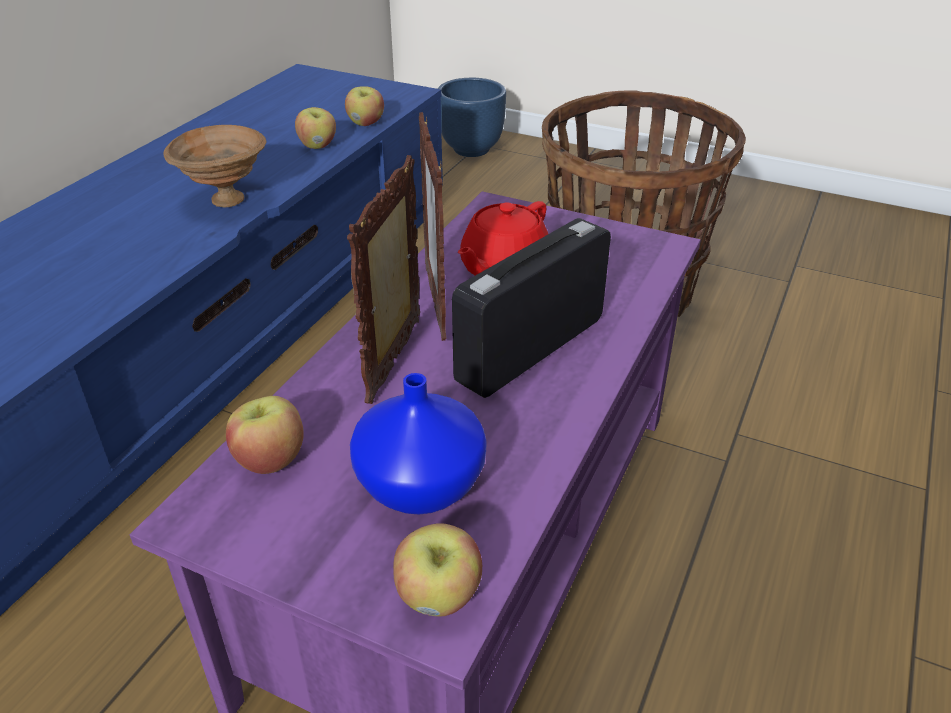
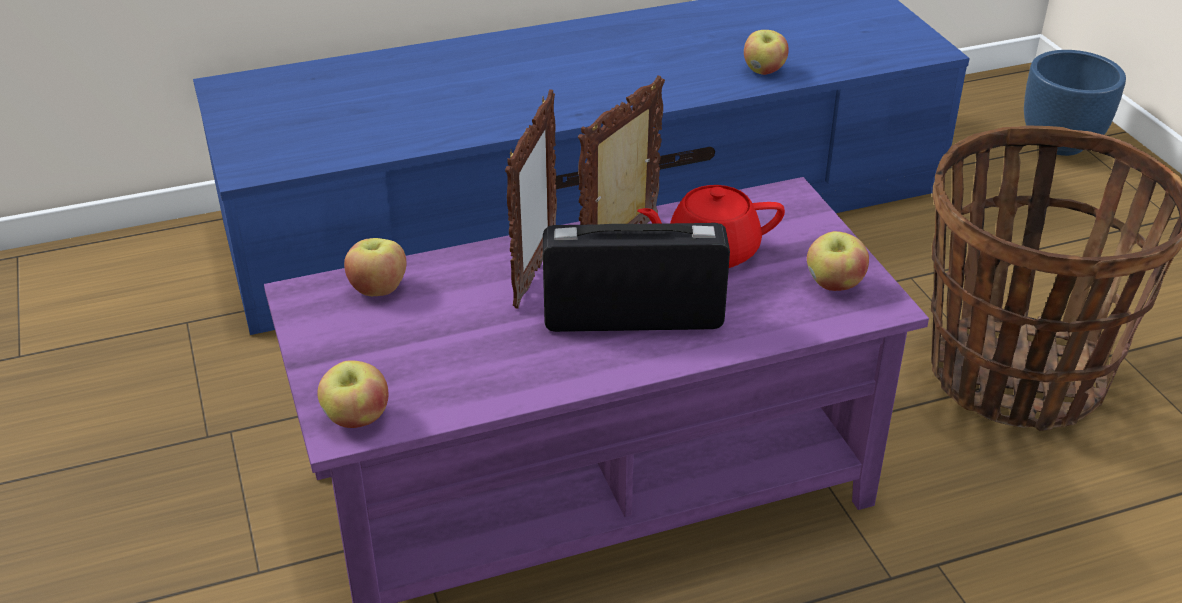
camera: 45 degrees right, 0 degrees up
(225, 201) = (622, 90): brown bowl -> none
(366, 123) = (838, 65): apple -> apple (834, 284)
(396, 360) = (534, 272): picture frame -> picture frame turned 135 degrees clockwise
(422, 484) = (436, 356): blue vase -> none

